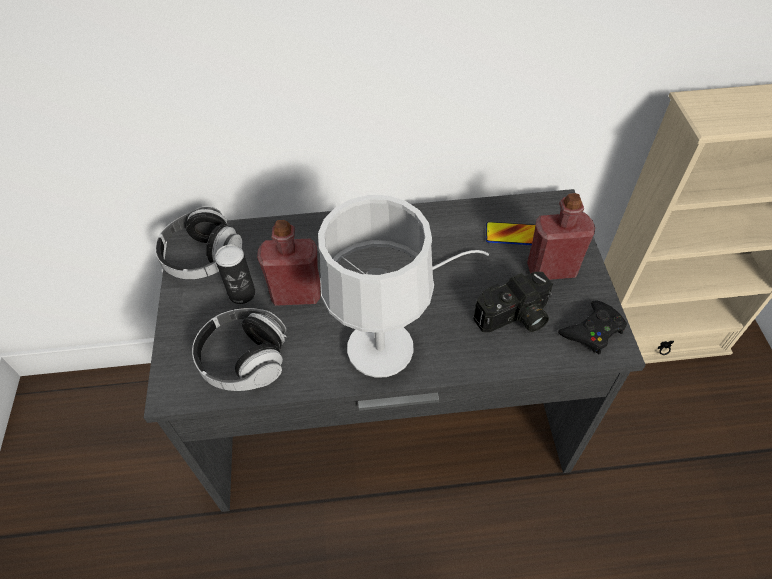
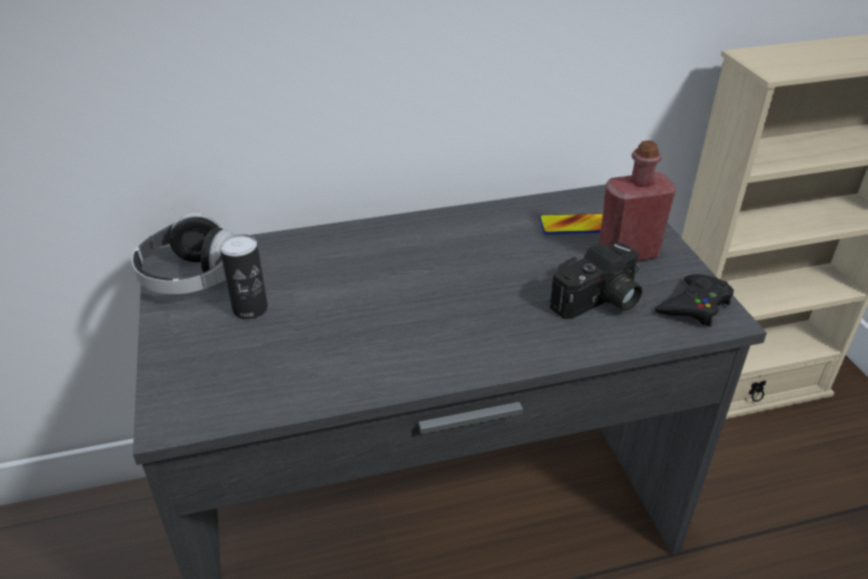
camera: 10 degrees left, 15 degrees down
(244, 360) = (265, 376): headphones -> none
(296, 294) = (321, 303): red bottle -> none
(390, 337) = (451, 335): white table lamp -> none

